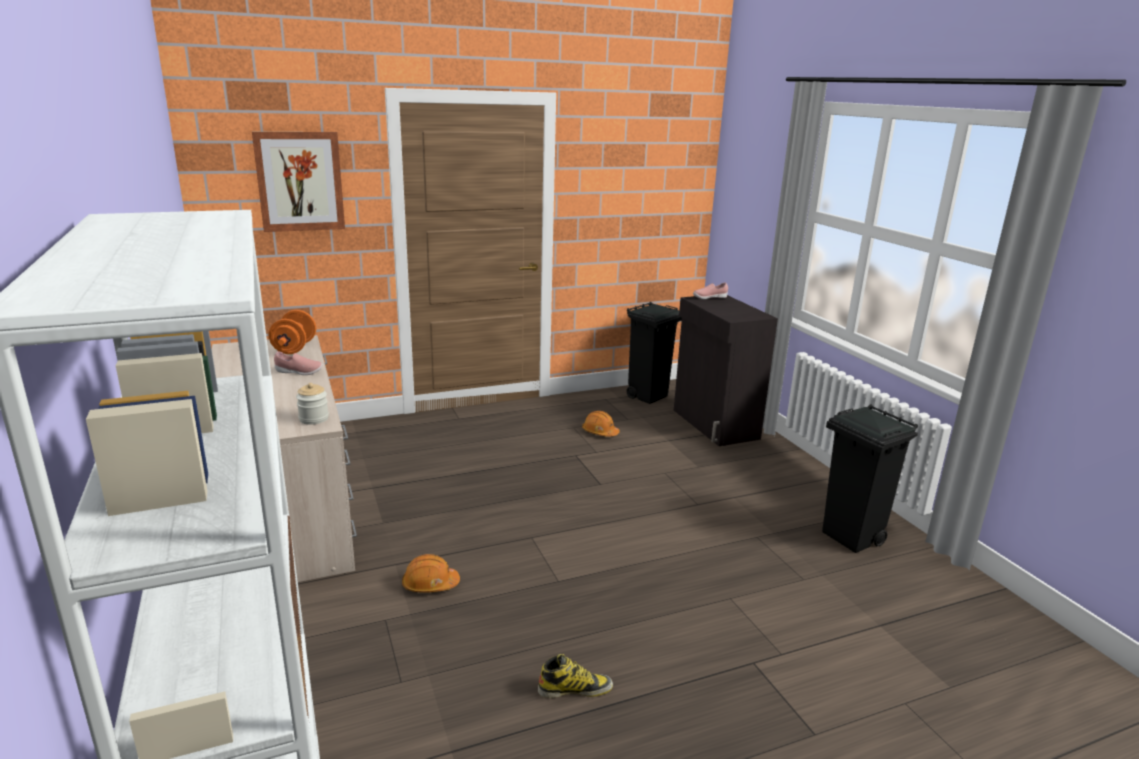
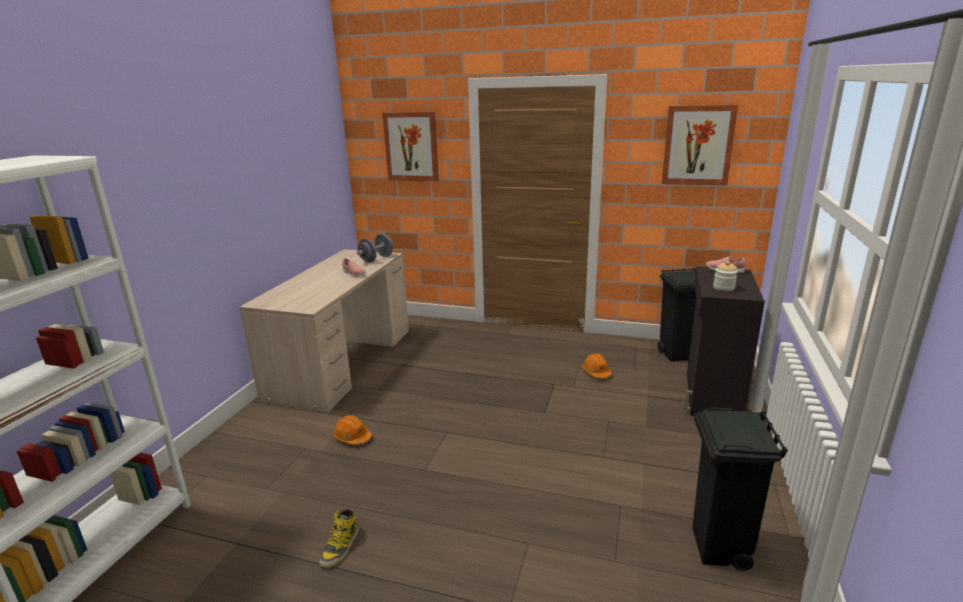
camera: 40 degrees right, 0 degrees up
(294, 348) = (376, 259): orange dumbbell -> grey dumbbell
(314, 419) = (312, 303): jar -> jar (723, 288)
(575, 689) = (340, 546): boot -> boot turned 75 degrees clockwise
(646, 172) = (698, 145): none -> picture

